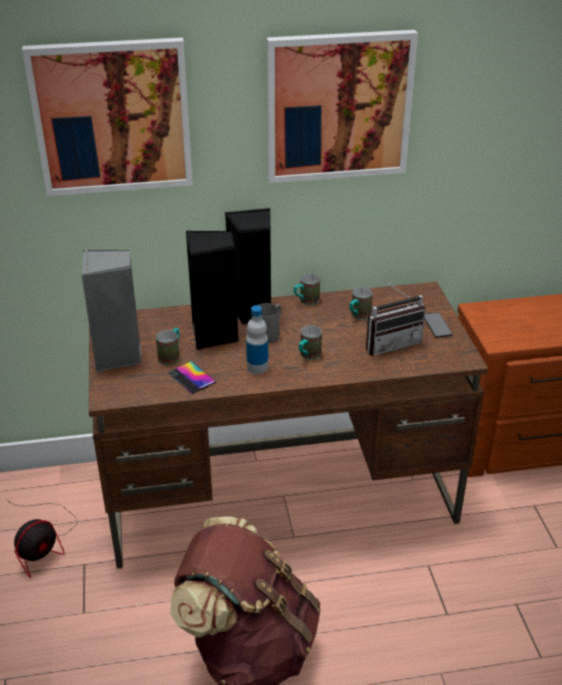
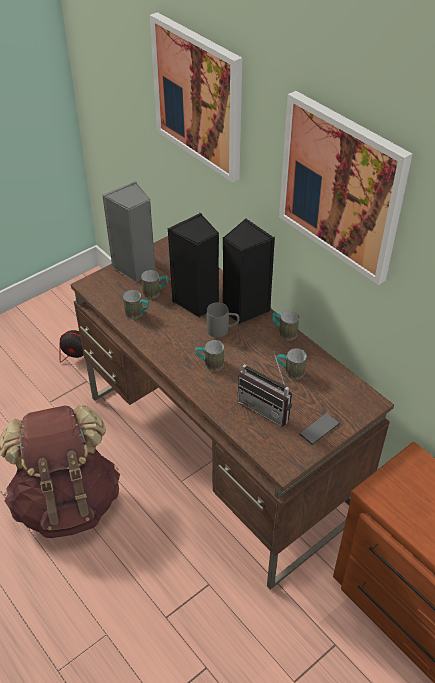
camera: 60 degrees right, 10 degrees up
(191, 378) = (137, 314): phone -> mug
(257, 367) = (174, 341): bottle -> none

